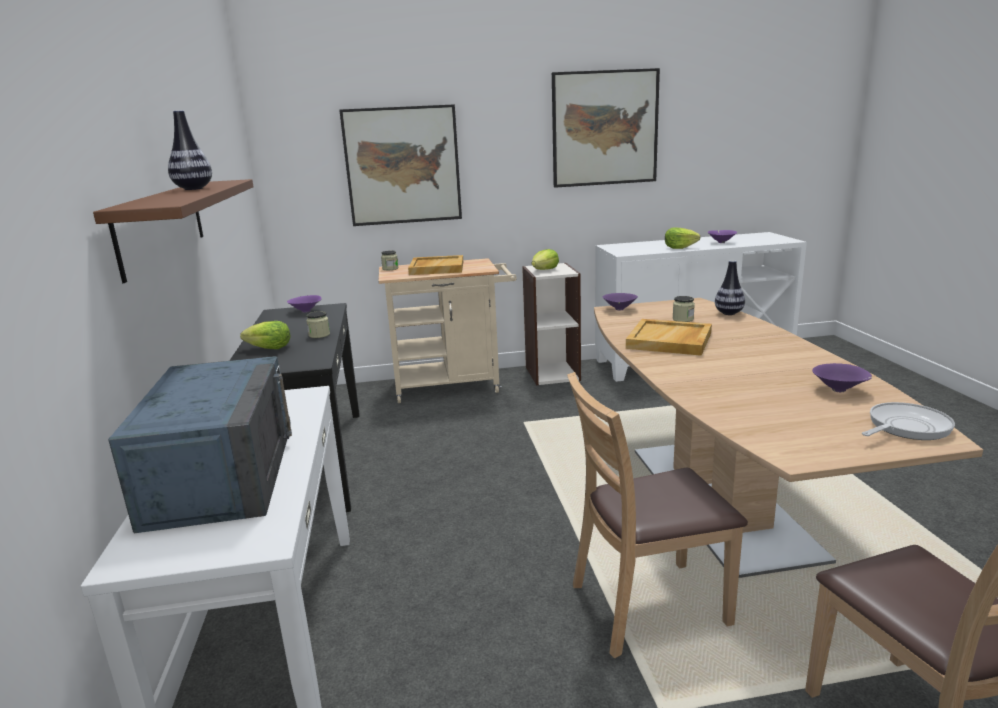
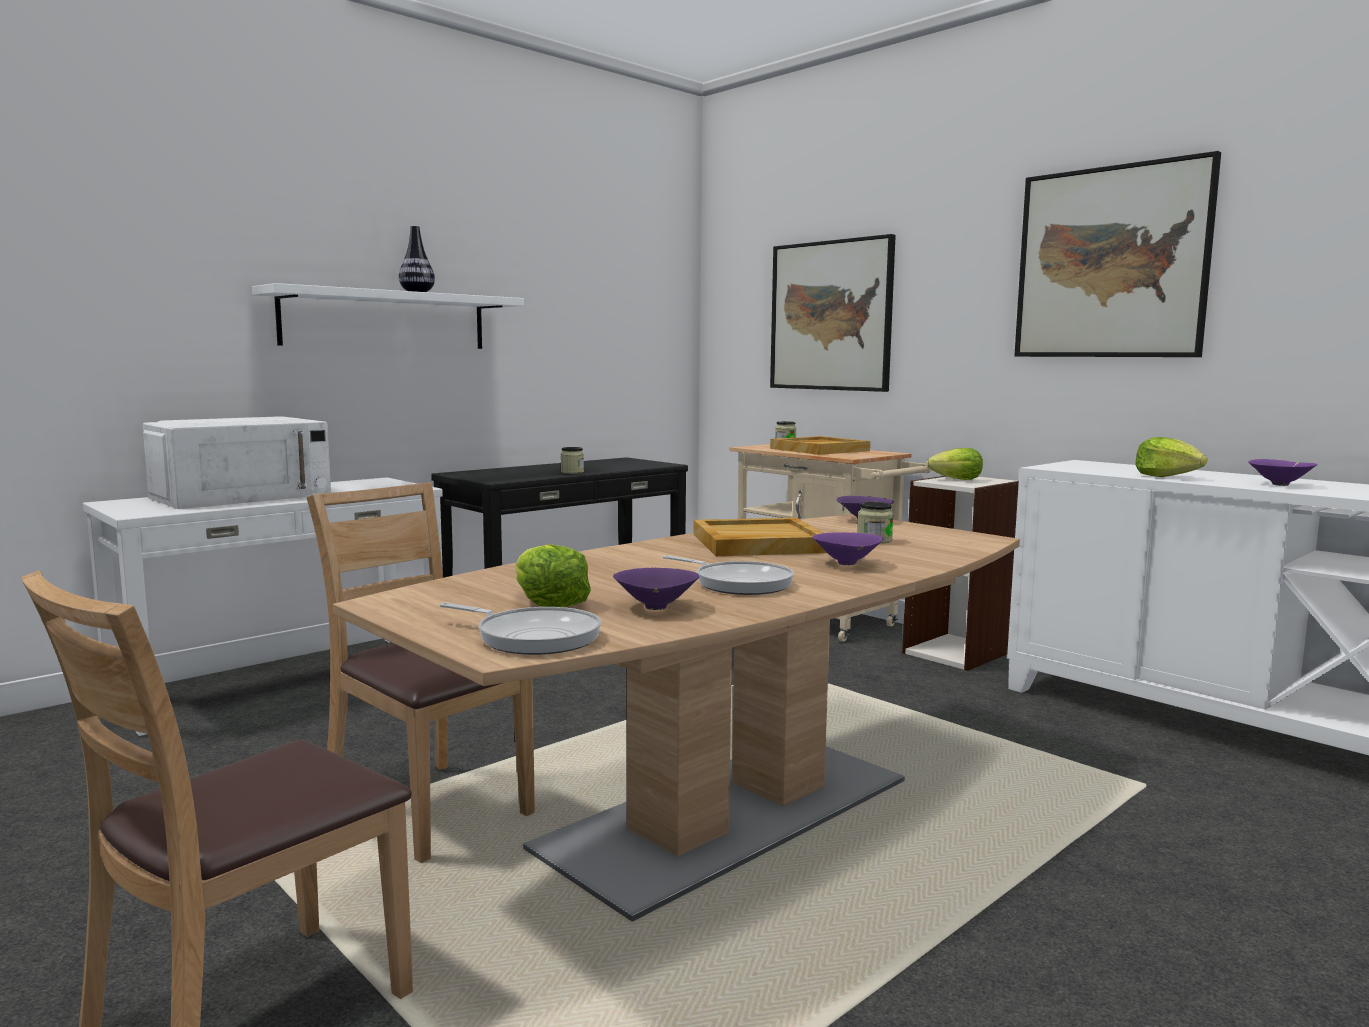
camera: 55 degrees right, 10 degrees down
(162, 225) = (386, 320): brown shelf -> white shelf
(221, 474) = (243, 496): blue microwave -> white microwave
(269, 348) = (518, 470): lettuce -> lettuce (548, 603)
(306, 311) = (638, 462): purple bowl -> purple bowl (847, 564)
(729, 313) = (956, 552): vase -> none
(783, 364) = (738, 583): none -> frying pan

